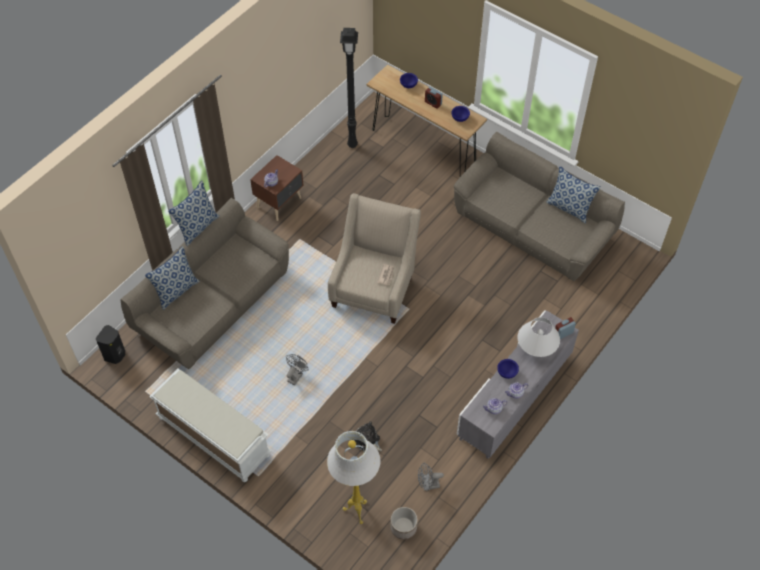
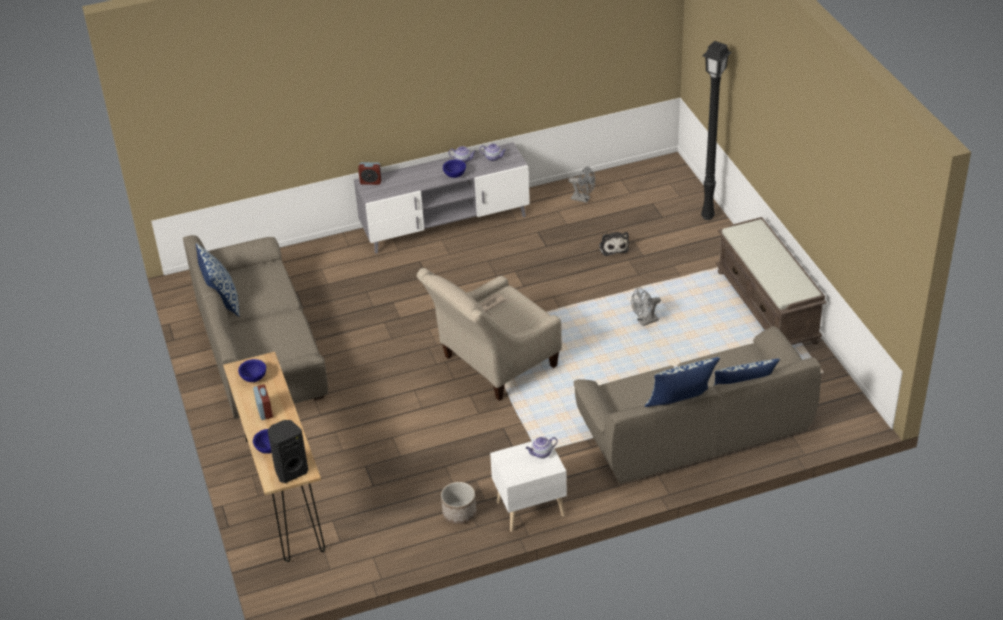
camera: 145 degrees left, 15 degrees down
(115, 355) = (843, 420): black speaker -> black speaker (290, 471)
(212, 436) = (768, 307): white bench -> brown bench
(280, 203) = (529, 508): brown nightstand -> white nightstand
(351, 145) = (371, 542): black floor lamp -> black floor lamp (709, 216)
(355, 512) = (664, 206): white floor lamp -> none
(403, 528) = (629, 183): planter -> planter (459, 513)
(536, 348) = (407, 181): white table lamp -> none

